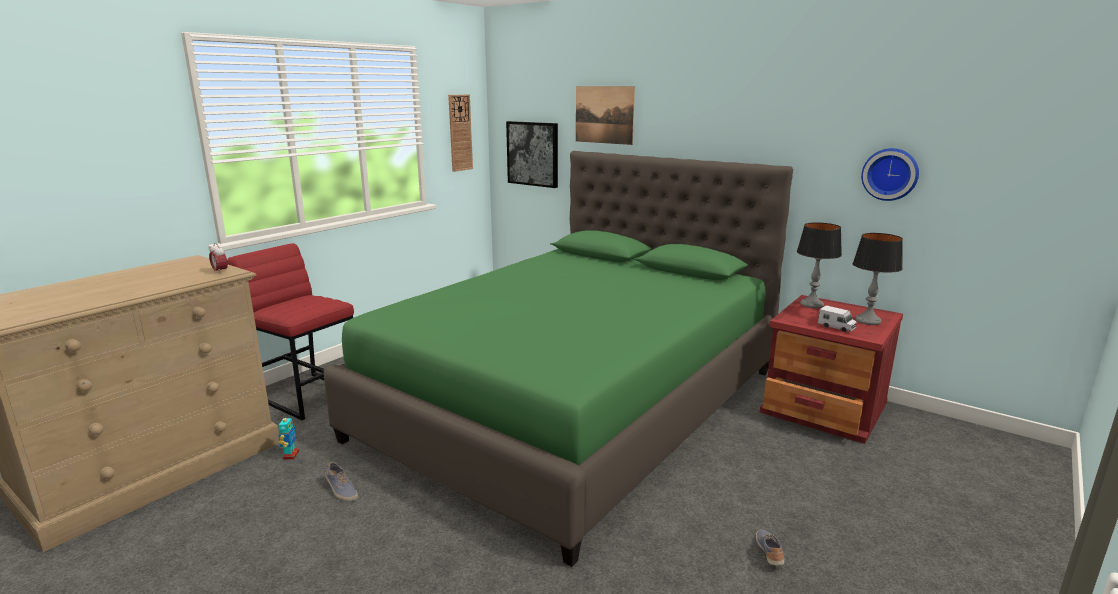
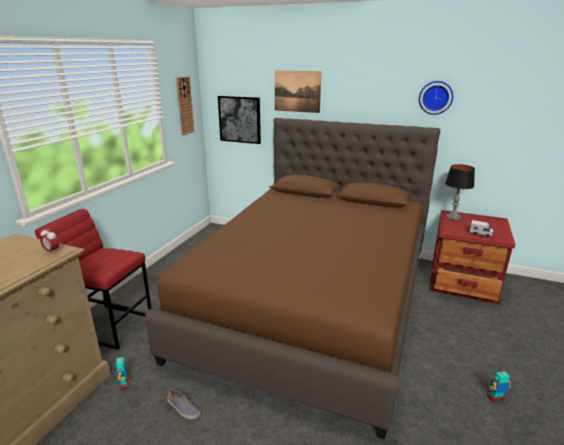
camera: 15 degrees left, 5 degrees up
(576, 403) = (313, 301): green bed -> brown bed
(769, 553) = (495, 398): shoe -> toy robot
(868, 320) = (493, 226): table lamp -> none
(890, 174) = (502, 132): wall clock -> wall clock (435, 97)

